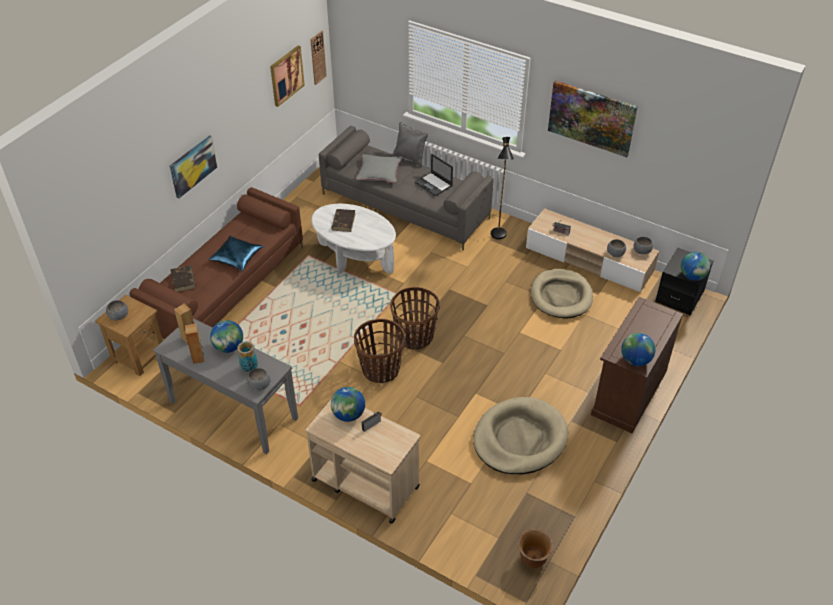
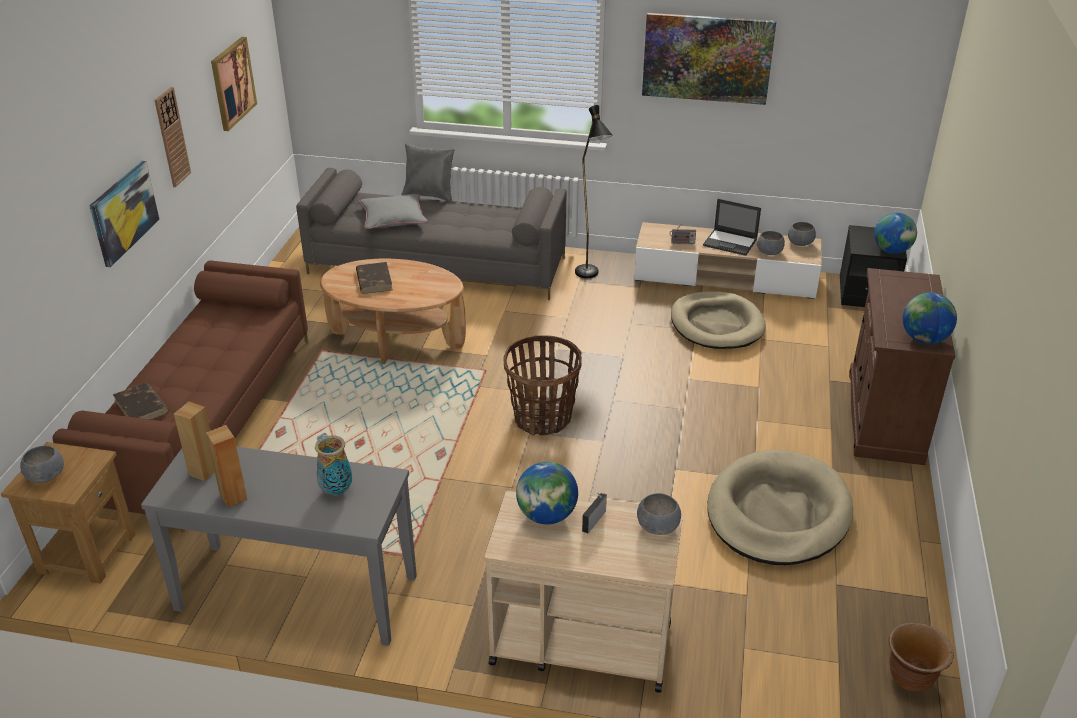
camera: 20 degrees left, 10 degrees down
(229, 347) = (283, 467): globe -> none
(237, 257) = (222, 358): blue pillow -> none
(260, 385) = (367, 510): grey bowl -> grey bowl (658, 527)
(318, 57) = (267, 65): wall clock -> wall clock (172, 137)
(355, 258) = (396, 340): white coffee table -> brown coffee table
(380, 370) = (514, 473): basket -> none
(434, 184) = (481, 217): laptop -> laptop (730, 242)

